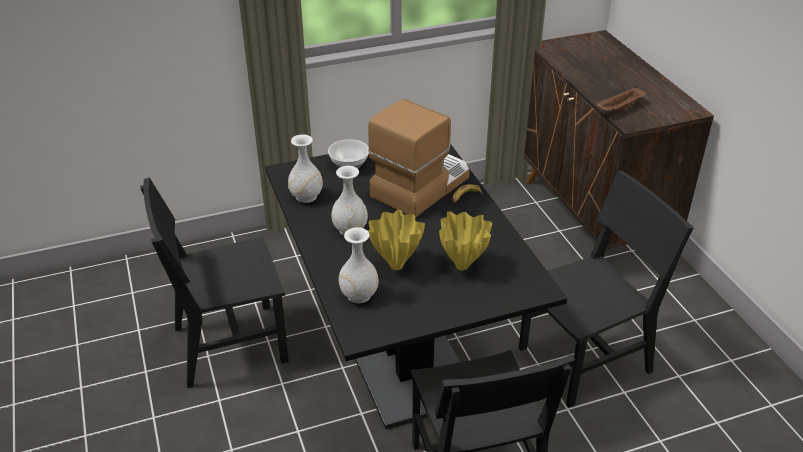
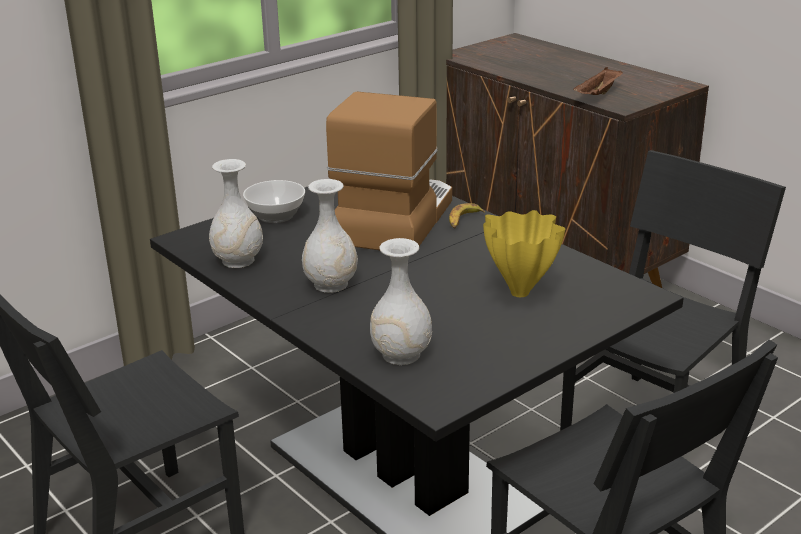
camera: 20 degrees left, 10 degrees down
(396, 265) = (428, 310): yellow vase -> none

